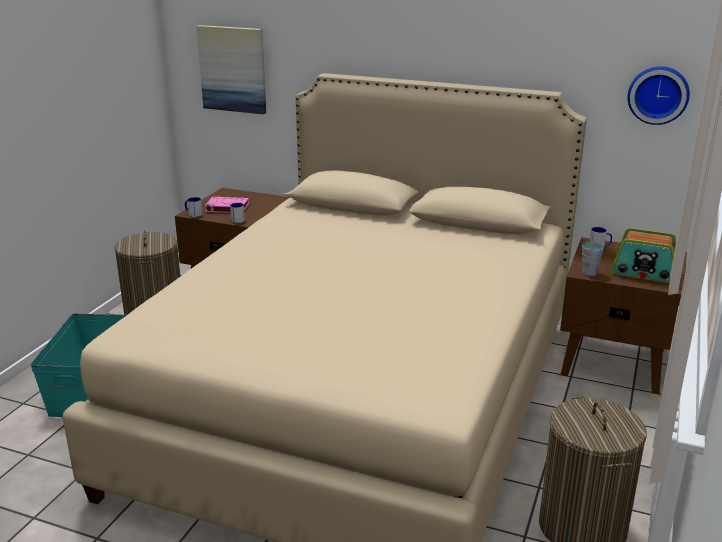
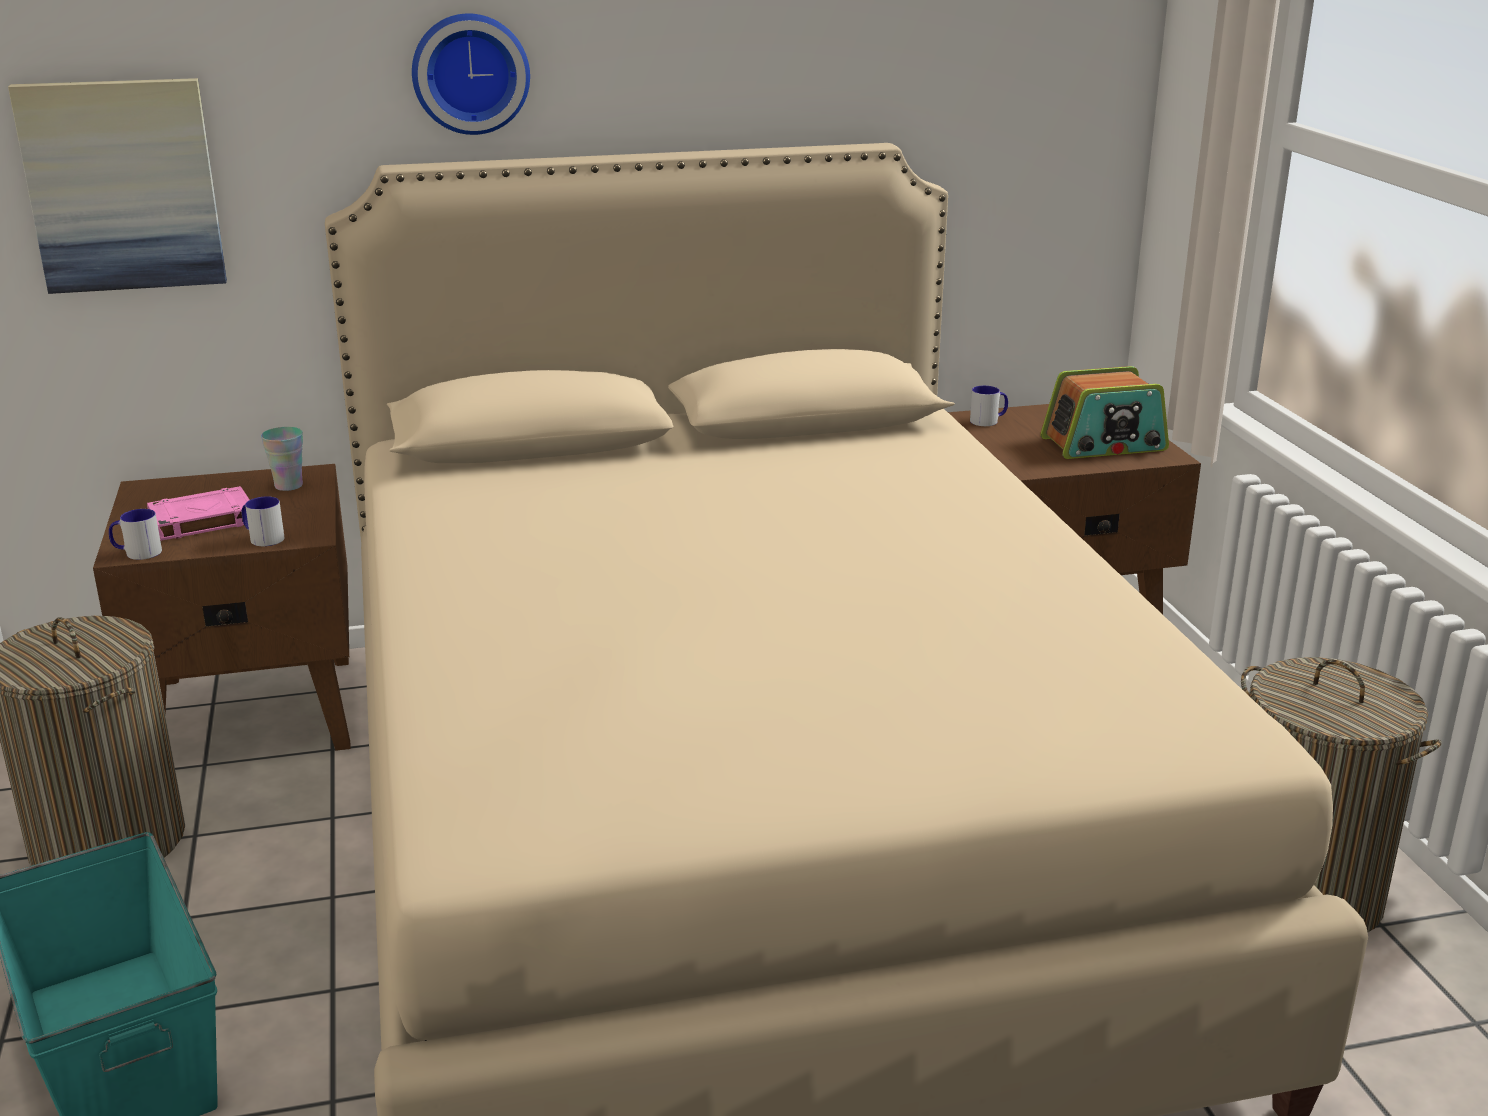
camera: 35 degrees left, 0 degrees up
(589, 273) = (1034, 466): cup -> cup (288, 486)
(658, 94) = (1048, 126): wall clock -> wall clock (470, 73)

